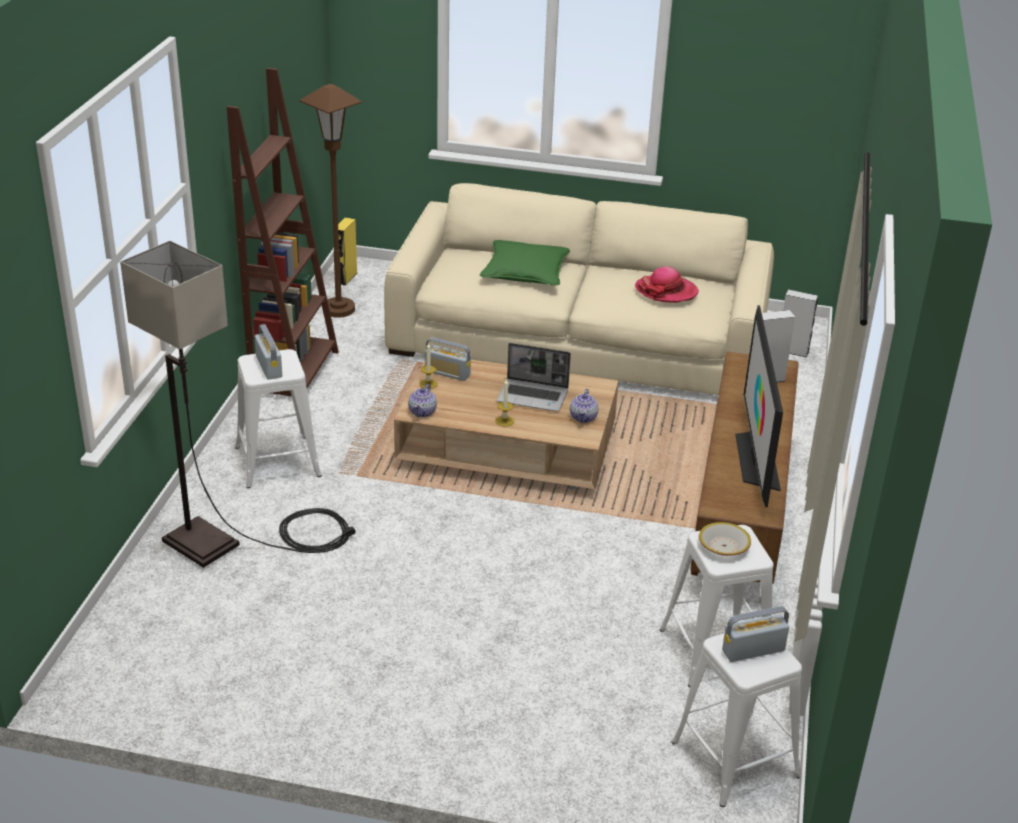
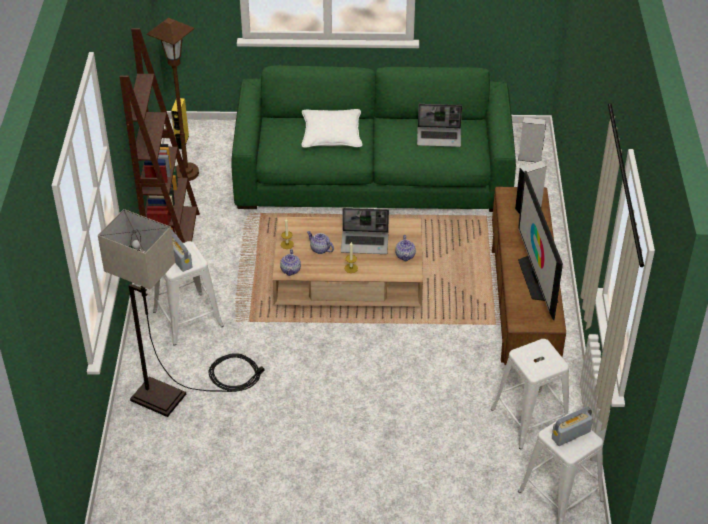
camera: 10 degrees left, 10 degrees up
(447, 373) = (298, 232): radio -> none
(470, 395) = (320, 249): none -> teapot
(525, 271) = (331, 134): green pillow -> white pillow
(579, 338) = (373, 171): beige sofa -> green sofa
(666, 291) = (439, 137): hat -> laptop
(724, 546) = (534, 358): bowl -> none

